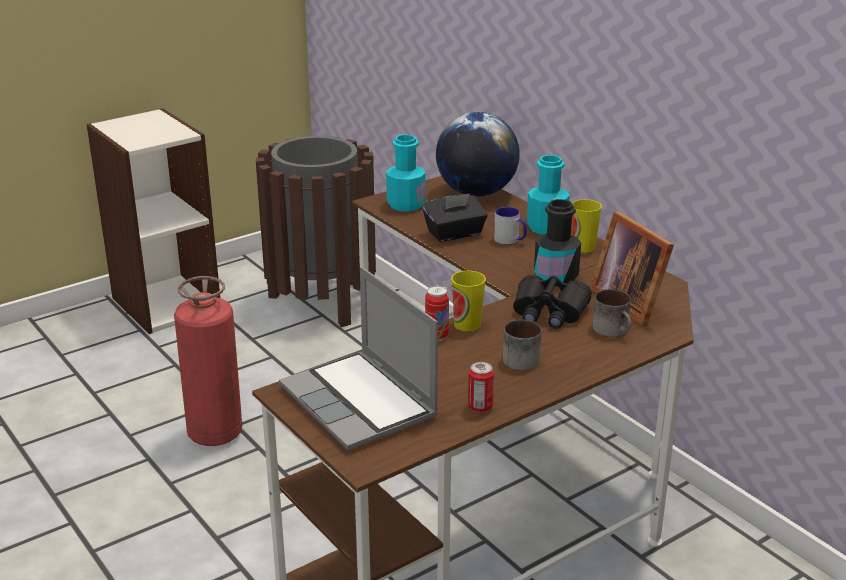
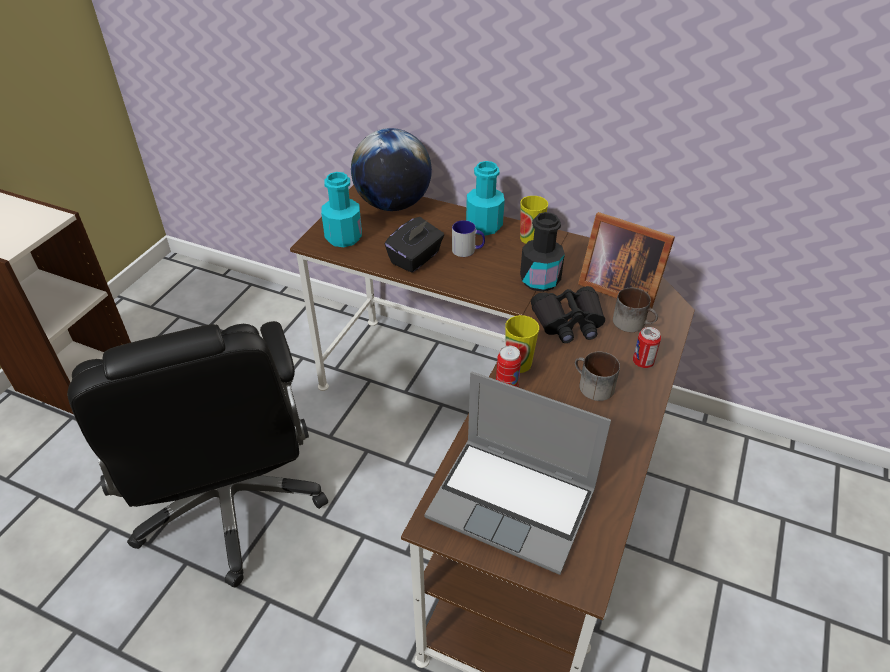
camera: 30 degrees left, 15 degrees up
(215, 433) = (231, 505): fire extinguisher -> black office chair
(322, 302) = (229, 323): brown trash can -> none
(480, 407) = (614, 459): can -> can (643, 362)

